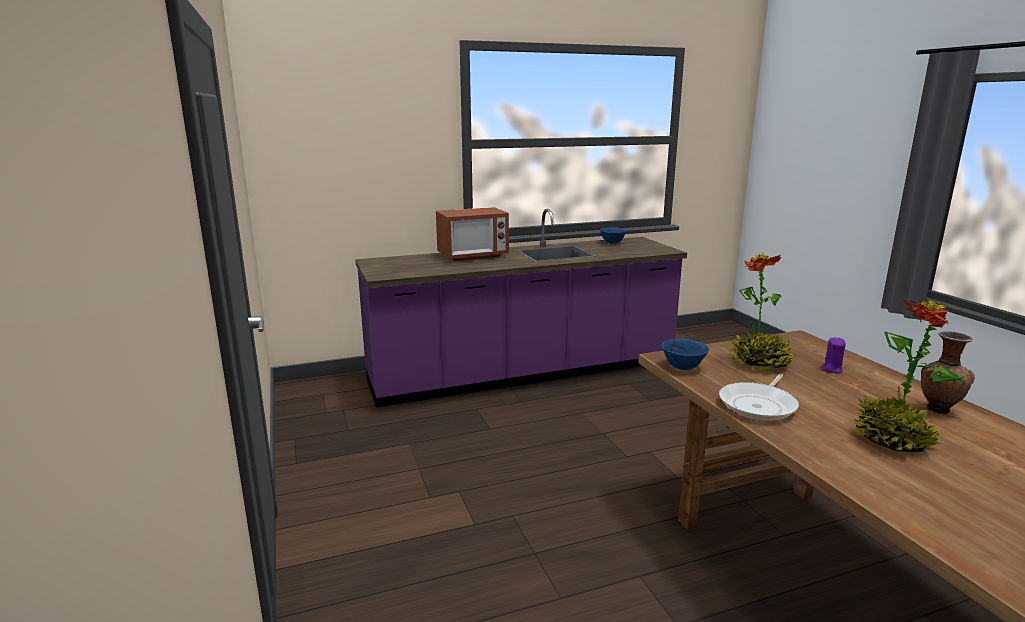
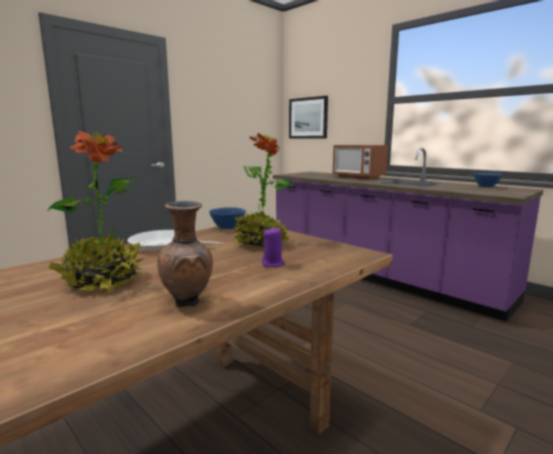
camera: 65 degrees right, 5 degrees down
(315, 167) = (308, 118): none -> picture

